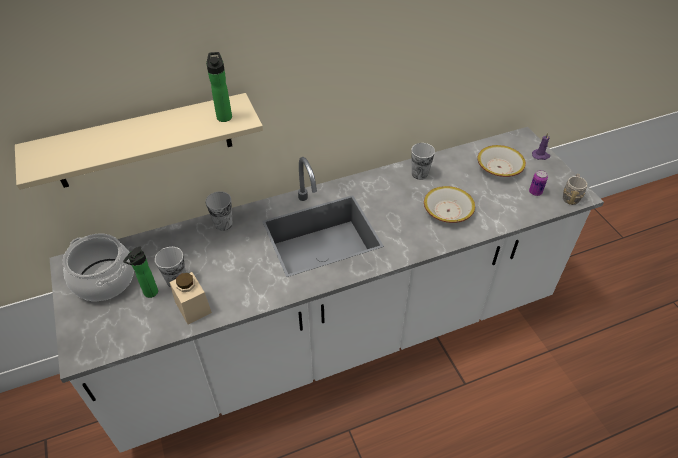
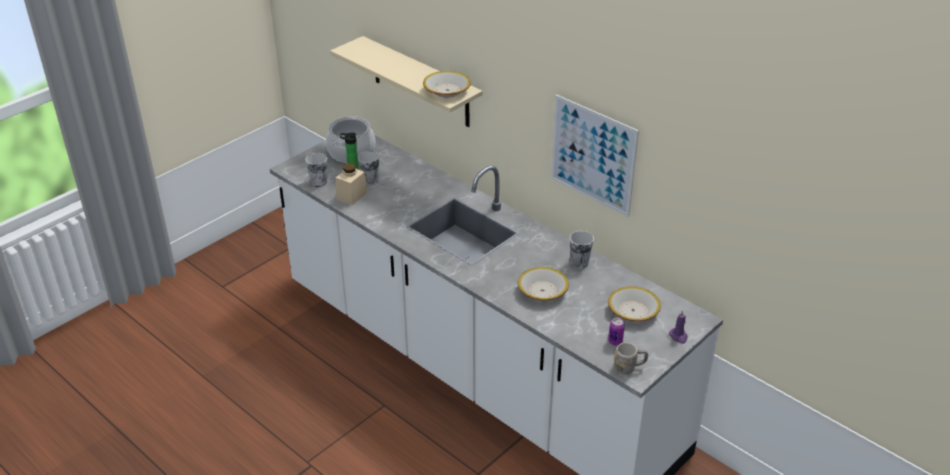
camera: 65 degrees right, 10 degrees down
(223, 224) = (437, 181): cup -> cup (319, 182)
(224, 116) = (447, 91): bottle -> bowl
(398, 73) = (592, 155): none -> picture

